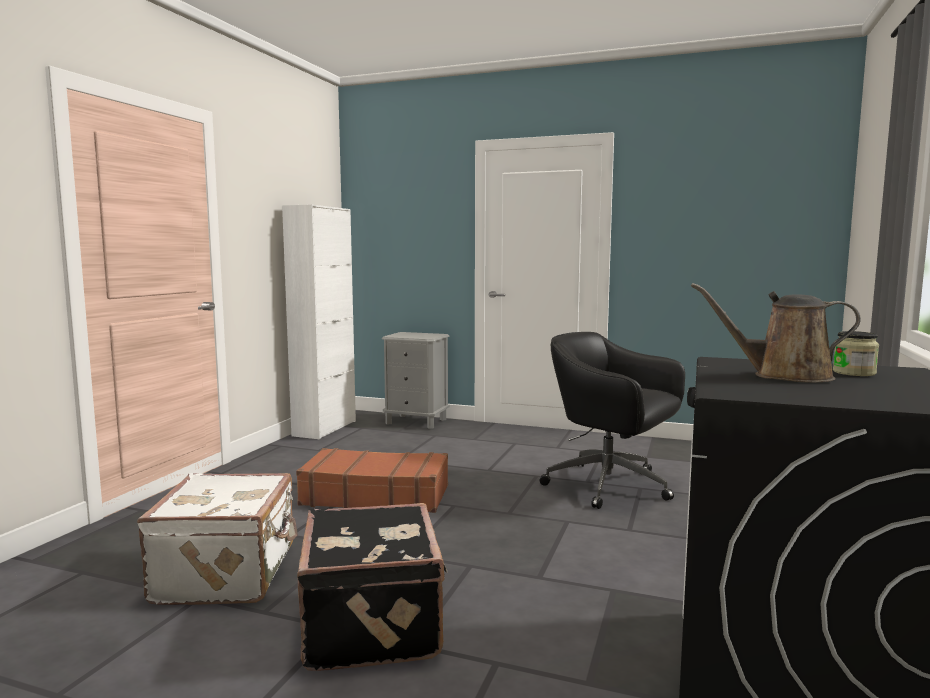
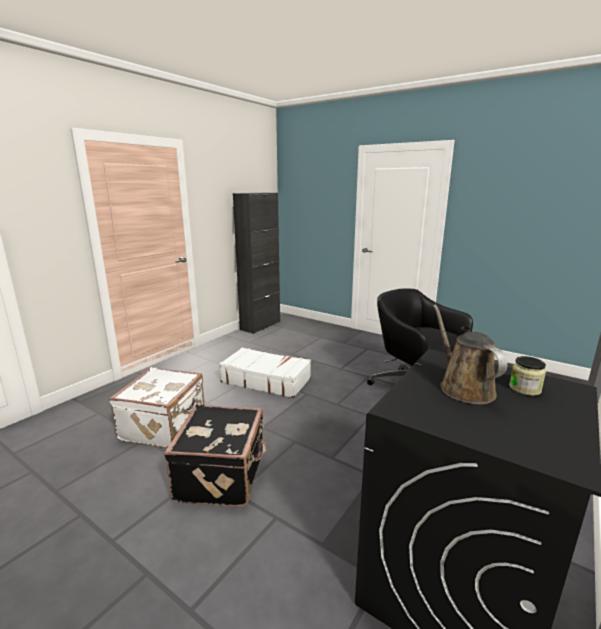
camera: 15 degrees right, 10 degrees up
(325, 428) = (260, 326): white cabinet -> black cabinet
(375, 495) = (266, 380): brown suitcase -> white suitcase
(416, 421) = (315, 325): grey nightstand -> none
(784, 376) = (463, 387): brown watering can -> brown watering can turned 45 degrees clockwise

